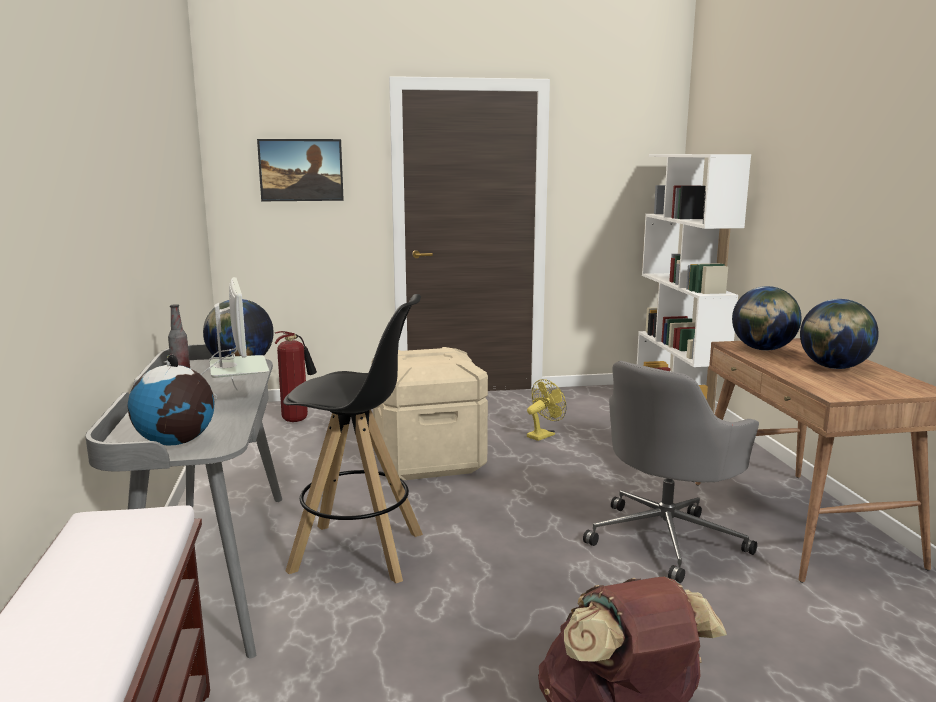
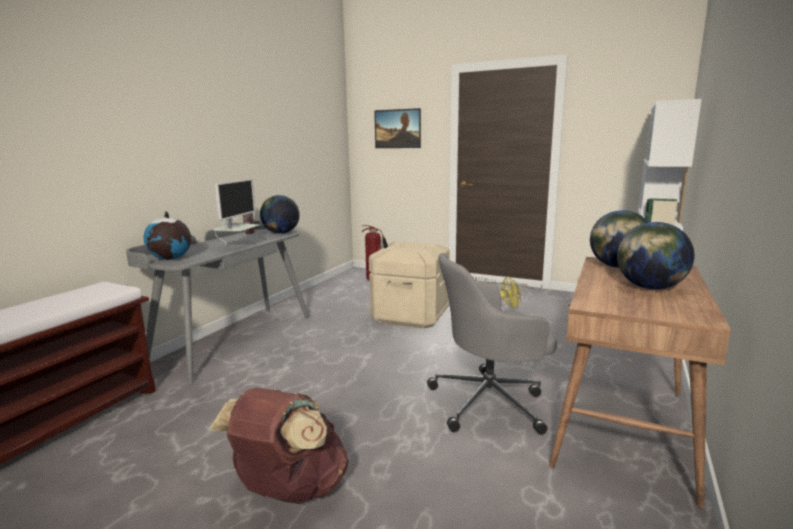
camera: 35 degrees right, 0 degrees up
(359, 552) = (303, 352): black stool -> none

